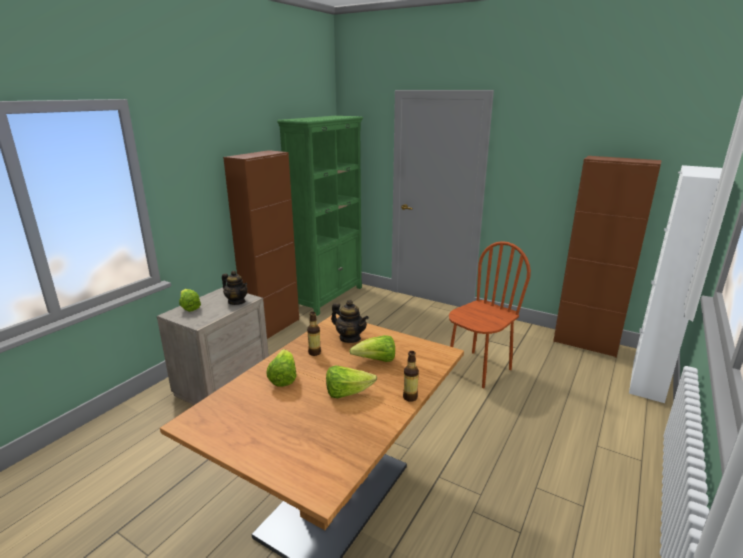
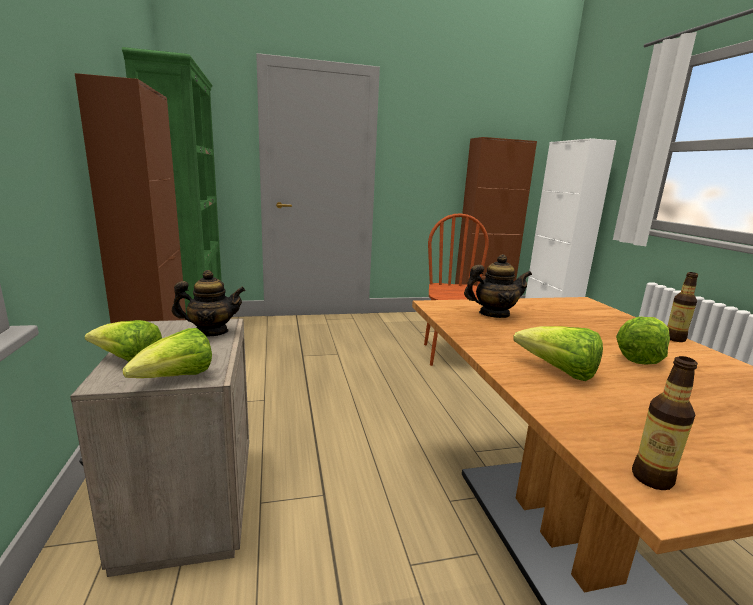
camera: 45 degrees left, 5 degrees down
(314, 353) = (506, 336): bottle -> bottle (652, 478)
(376, 361) = (569, 323): lettuce -> lettuce (176, 378)

